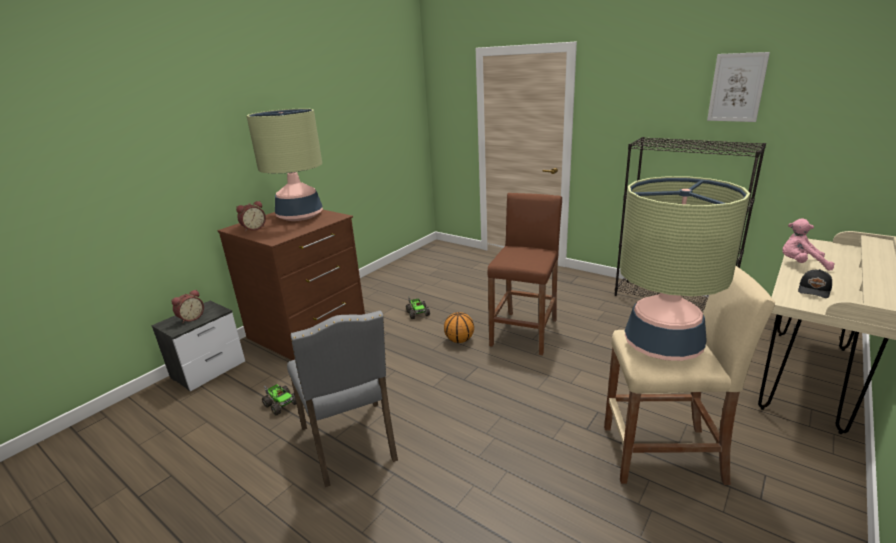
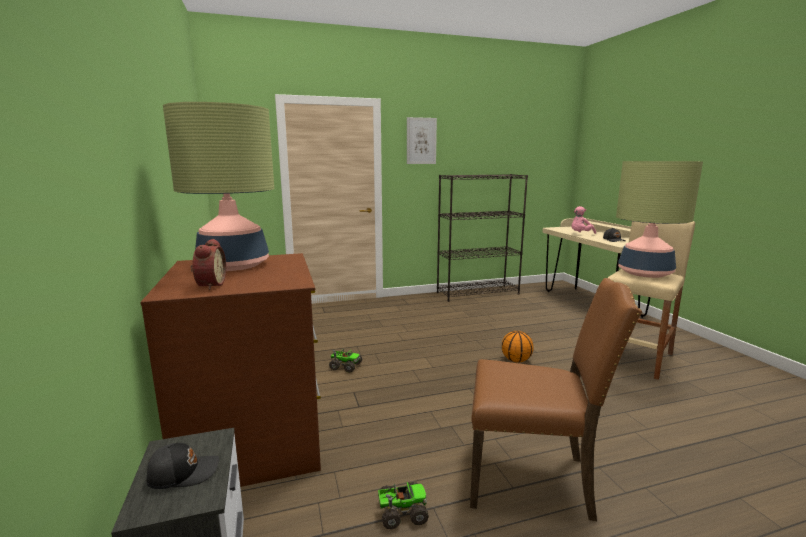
camera: 55 degrees left, 10 degrees down
(191, 318) = (183, 473): alarm clock -> black cap
(351, 443) = (532, 478): grey chair -> brown chair
(459, 340) = (423, 366): basketball -> basketball (516, 360)
(524, 332) = (451, 340): brown stool -> none
(737, 87) = (492, 139): picture -> picture (421, 141)

